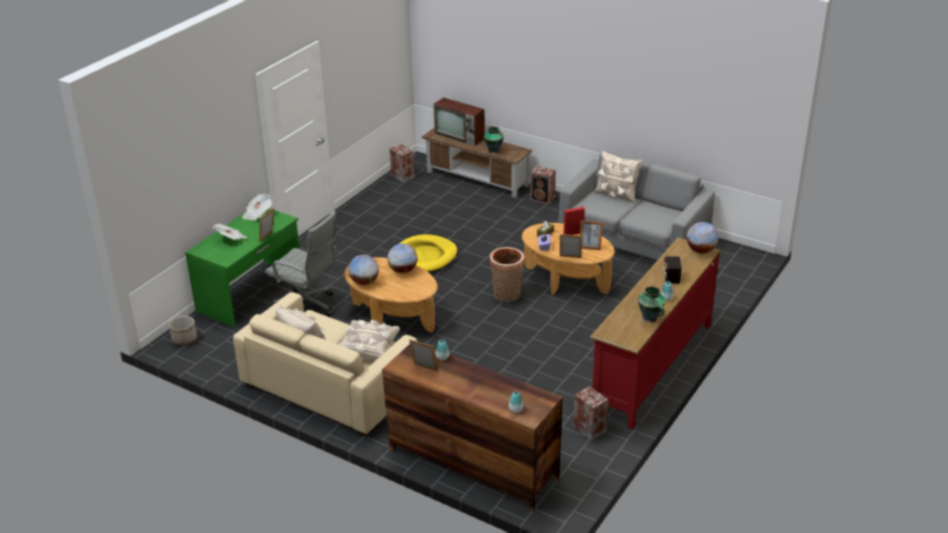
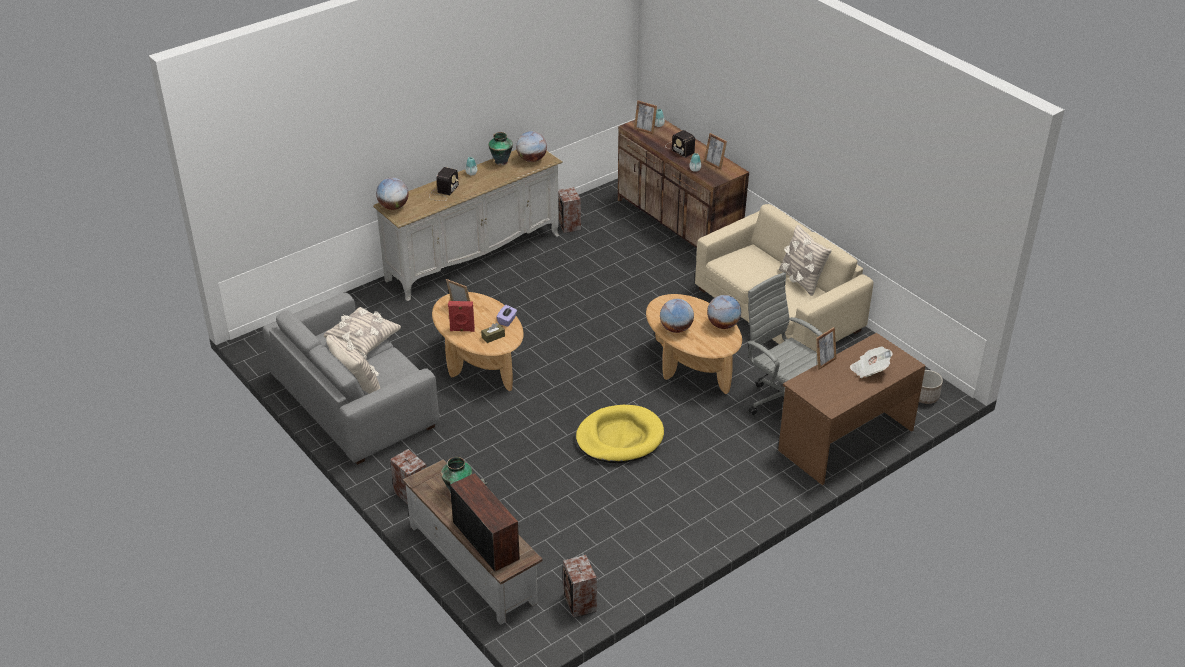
camera: 160 degrees left, 5 degrees up
(251, 293) = (845, 439): green desk -> brown desk
(257, 214) = (833, 400): newspaper -> none
(368, 349) = (742, 265): beige pillow -> beige pillow (363, 340)
(474, 381) = (679, 148): none -> radio
(506, 295) = (556, 361): basket -> none
(570, 258) = (491, 300): picture frame -> picture frame (645, 130)
(621, 328) = (532, 159): none -> globe
(652, 367) = (474, 258): red cabinet -> grey cabinet

